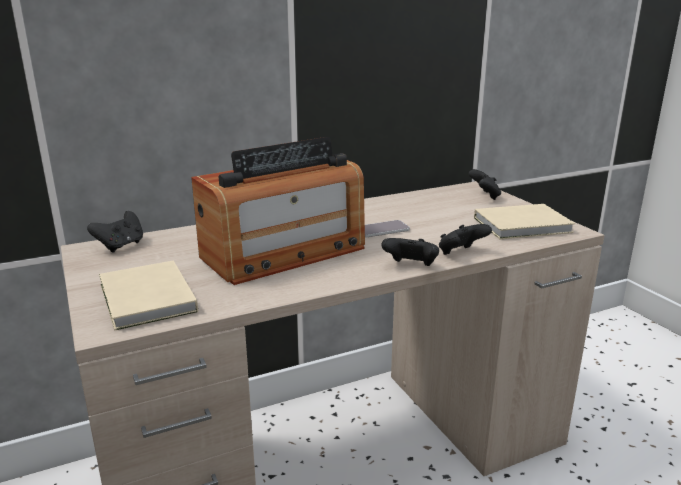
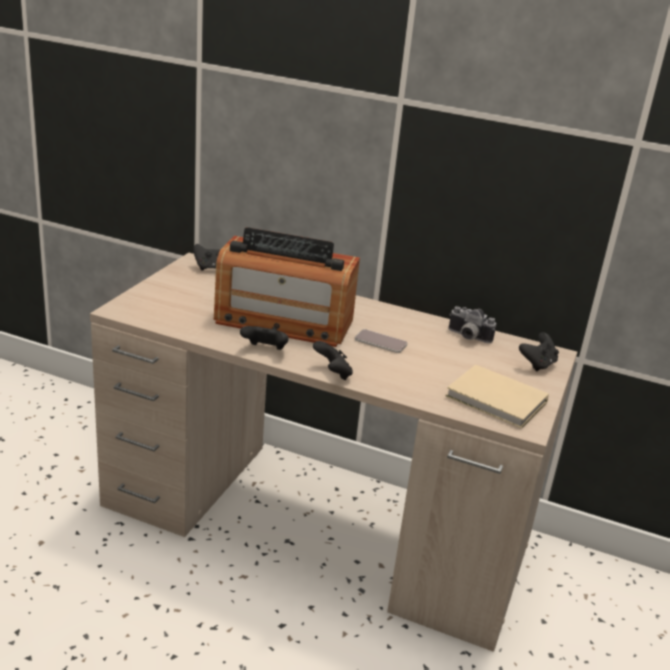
camera: 45 degrees right, 5 degrees up
(146, 299) = (161, 306): beige book -> none
(416, 201) = (467, 337): none -> camera
(461, 253) = (388, 387): black game controller -> black game controller (265, 350)

